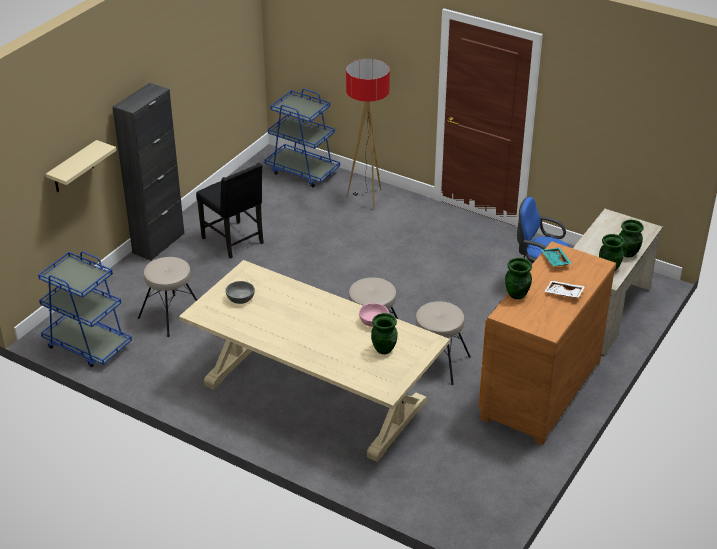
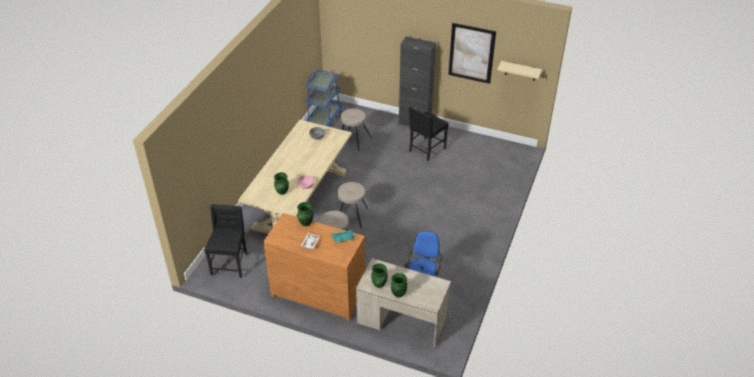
camera: 80 degrees right, 5 degrees up
(73, 167) = (374, 47): beige shelf -> beige shelf (520, 71)
(187, 63) = (471, 53): none -> picture
(302, 171) = (510, 165): blue cart -> none
(367, 198) = (491, 197): floor lamp -> none
(460, 494) = (230, 264): none -> black chair

